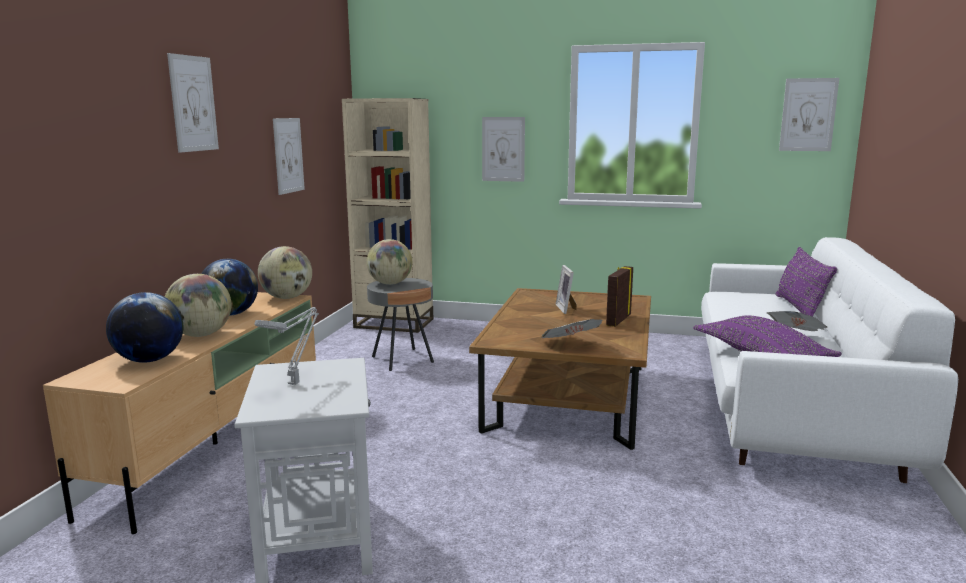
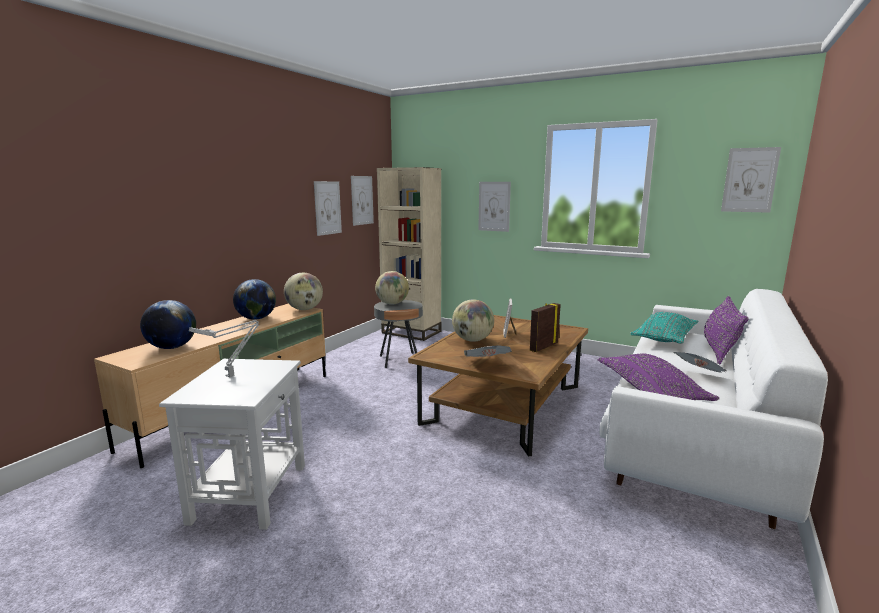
camera: 15 degrees right, 0 degrees up
(193, 103) = (239, 169): picture -> picture (362, 200)
(201, 335) = (222, 332): globe -> globe (472, 340)
(736, 300) = (664, 338): none -> turquoise pillow

